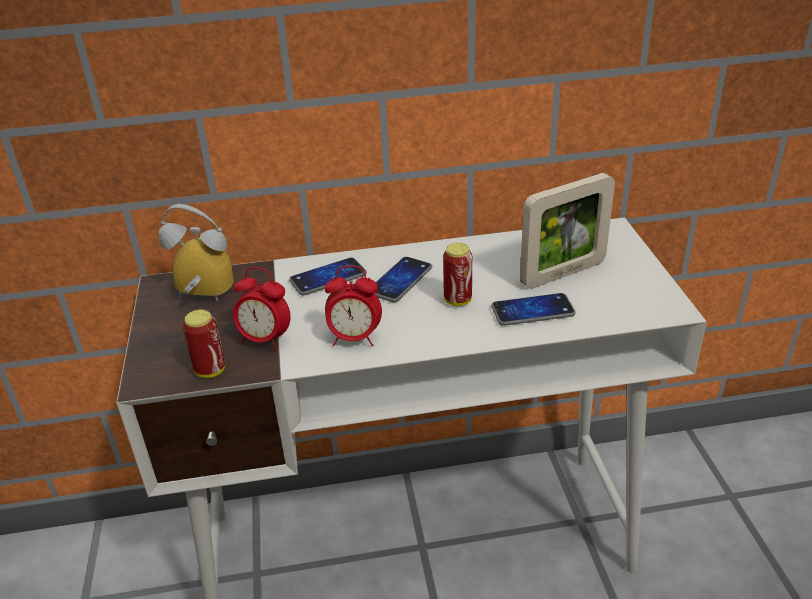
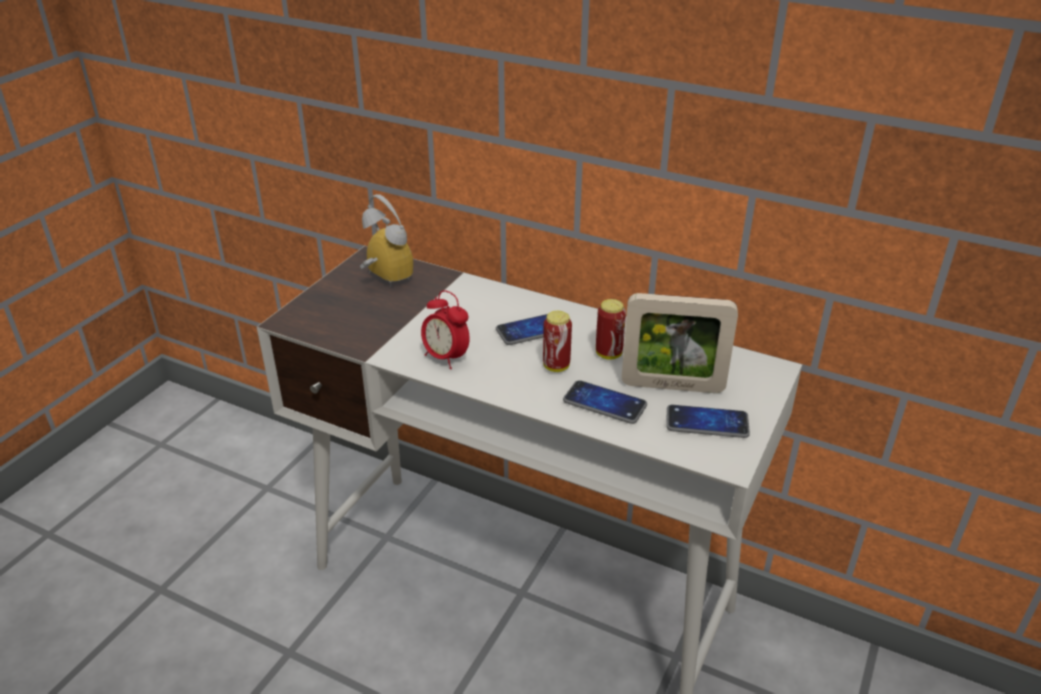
camera: 35 degrees right, 0 degrees up
(210, 370) = (330, 333): can -> can (608, 354)
(265, 340) = (387, 329): alarm clock -> none
(328, 278) = (483, 303): phone -> phone (707, 423)

